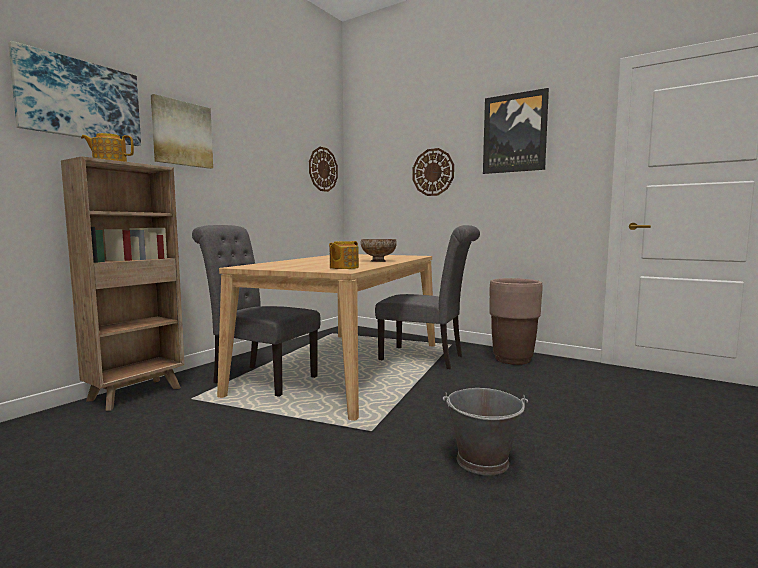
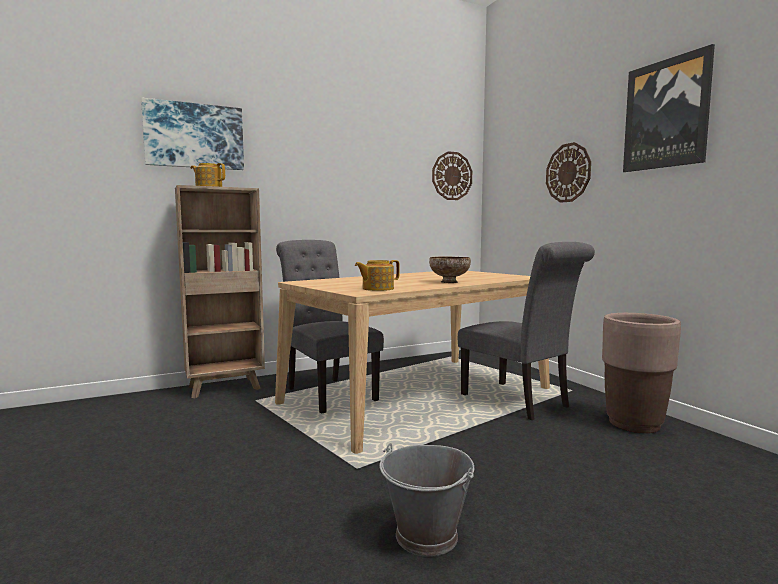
camera: 30 degrees right, 0 degrees up
(182, 134) = (286, 155): picture -> none

